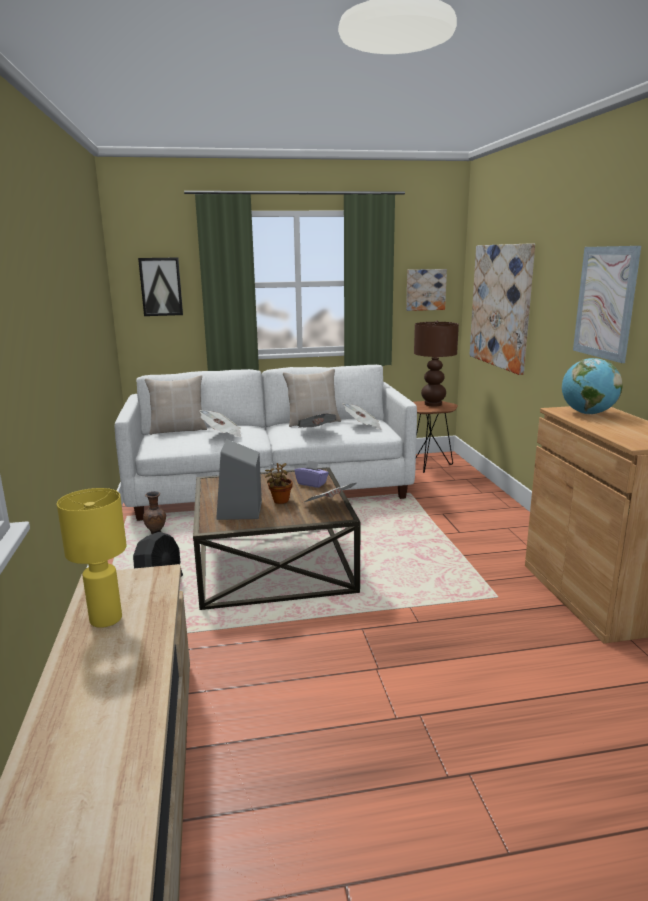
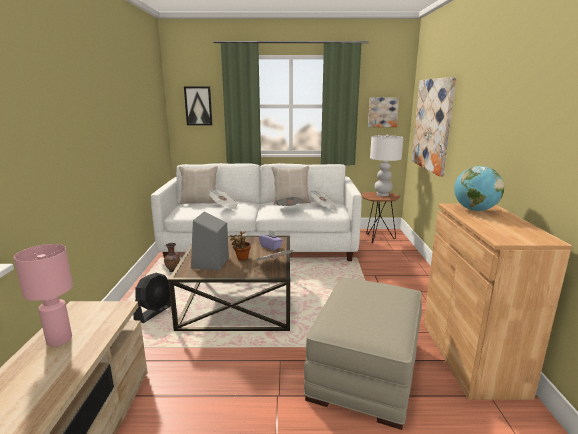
camera: 10 degrees right, 0 degrees up
(107, 619) = (60, 340): yellow table lamp -> pink table lamp
(432, 404) = (382, 194): brown table lamp -> white table lamp
(474, 626) = (365, 370): none -> beige ottoman
(605, 302) = (500, 122): picture -> none

